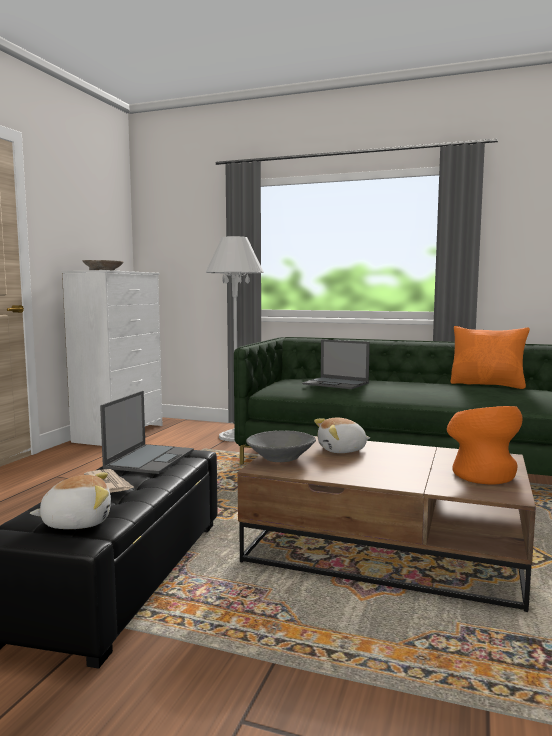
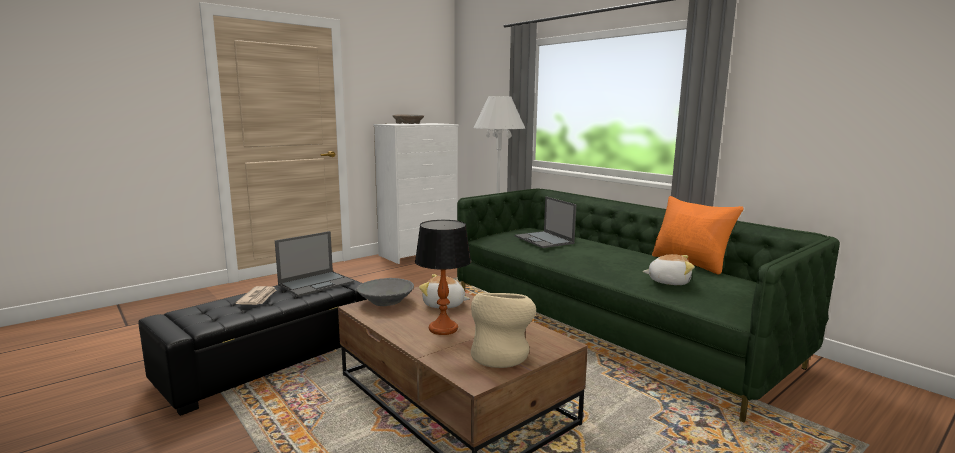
camera: 30 degrees right, 5 degrees up
(77, 522) = (197, 320): plush toy -> plush toy (668, 281)
(389, 467) = (443, 329): none -> table lamp
(481, 474) = (500, 354): orange vase -> beige vase

